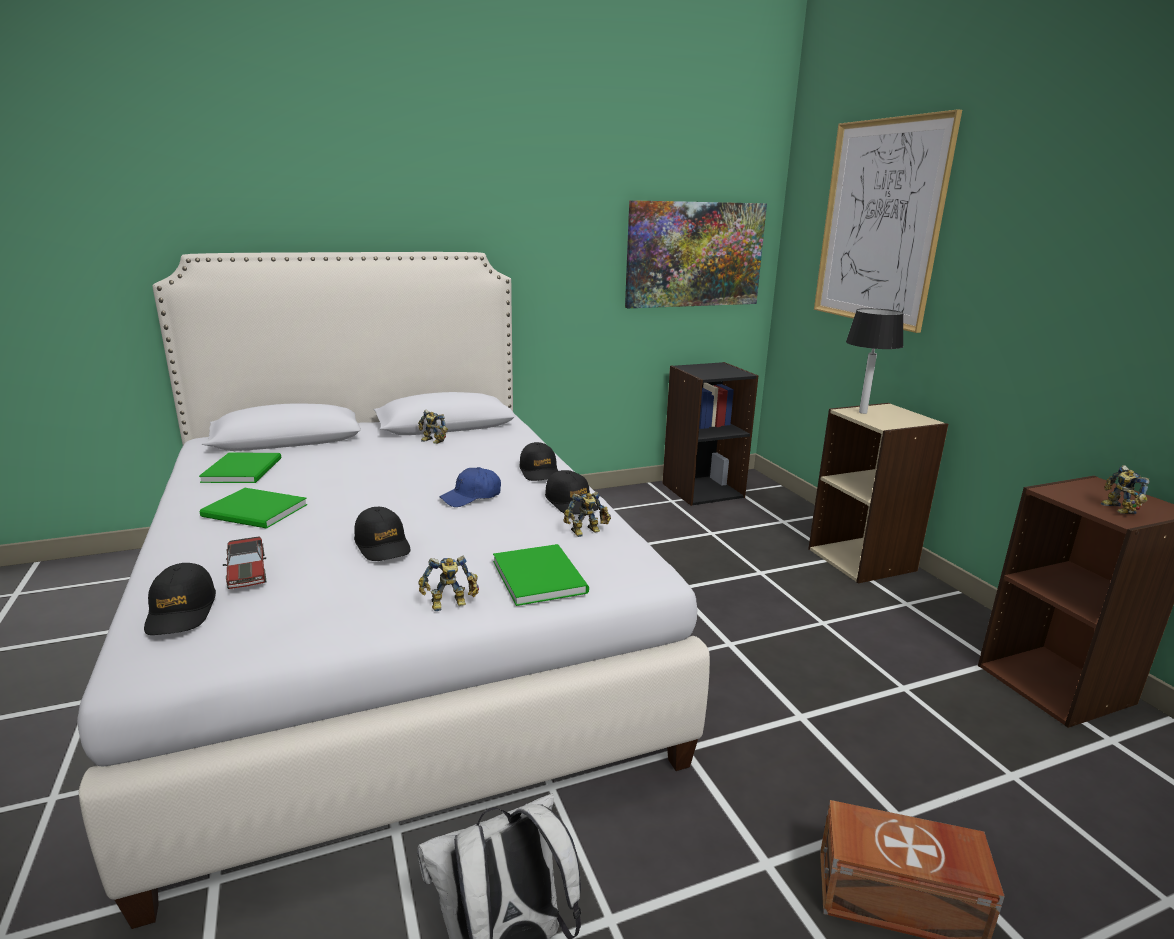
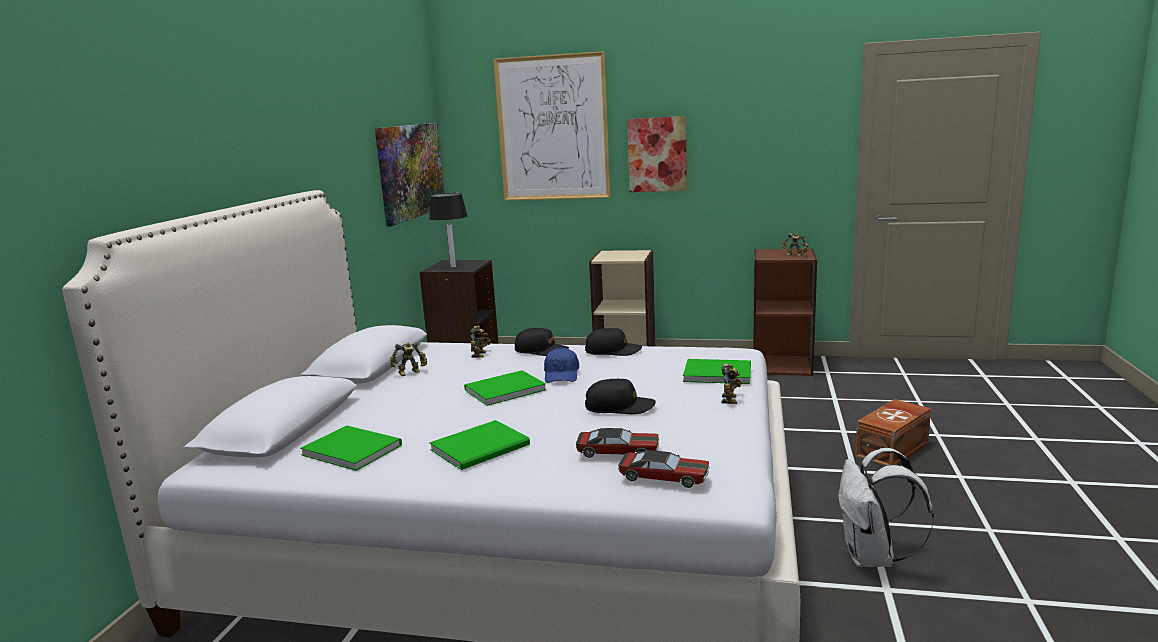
camera: 55 degrees left, 5 degrees down
(181, 611) = (664, 477): black cap -> toy car
(406, 483) = (502, 390): none -> green book
(587, 532) = (665, 354): toy robot -> toy robot (481, 354)
(862, 412) = (608, 257): table lamp -> table lamp (453, 267)
(993, 280) = (657, 154): none -> picture

